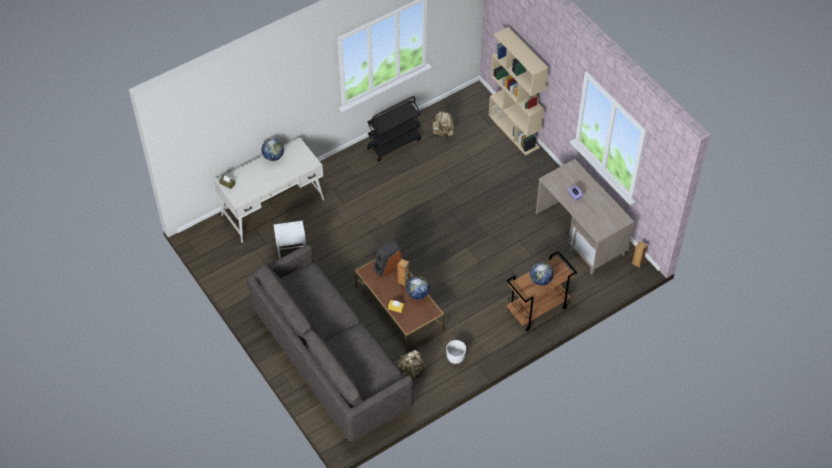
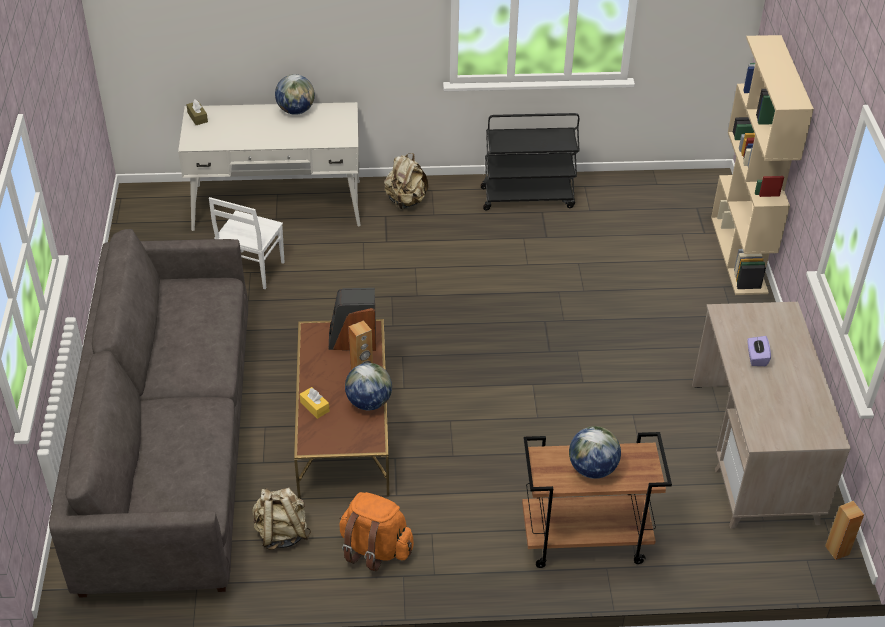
camera: 30 degrees right, 10 degrees down
(443, 133) = (617, 212): beige backpack -> beige backpack (406, 201)
(455, 357) = (375, 548): white planter -> orange backpack

